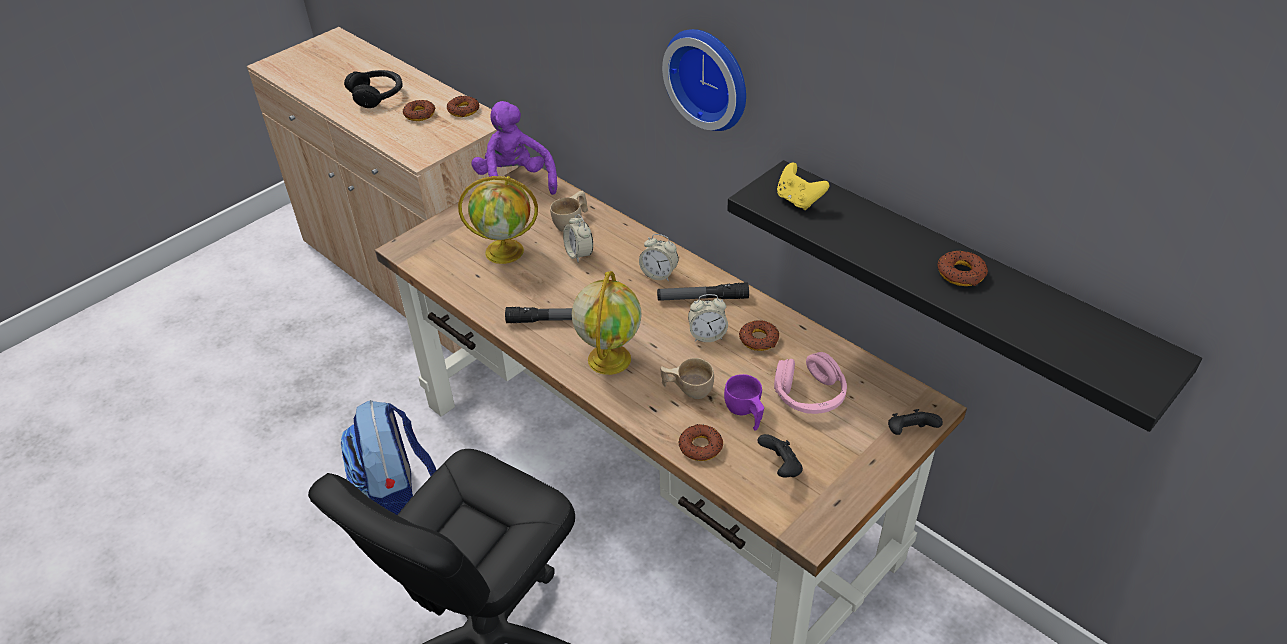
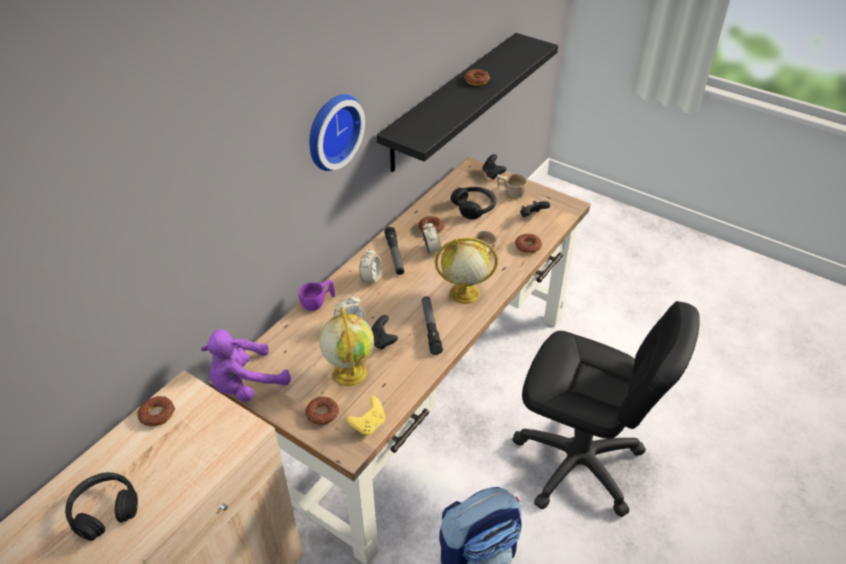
camera: 100 degrees left, 0 degrees up
(420, 114) = (158, 453): donut -> donut (322, 413)
(544, 278) = (383, 341): none -> black game controller
(572, 222) = (308, 335): beige cup -> beige cup (510, 192)
(745, 413) = (496, 231): purple cup -> purple cup (318, 303)
(798, 200) = (422, 127): yellow game controller -> yellow game controller (369, 424)
(809, 395) = (474, 207): pink headphones -> black headphones

